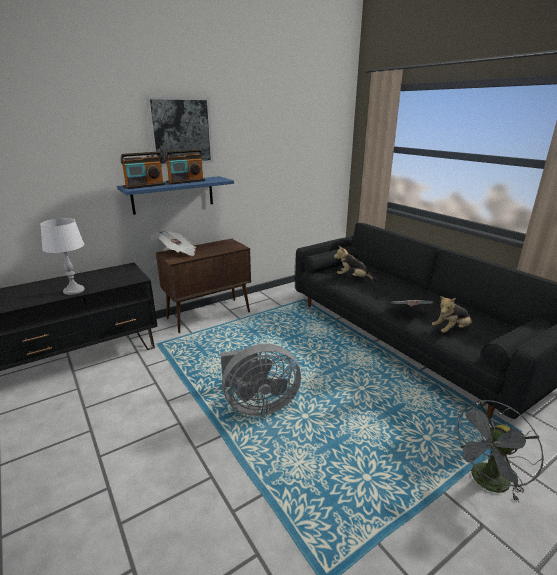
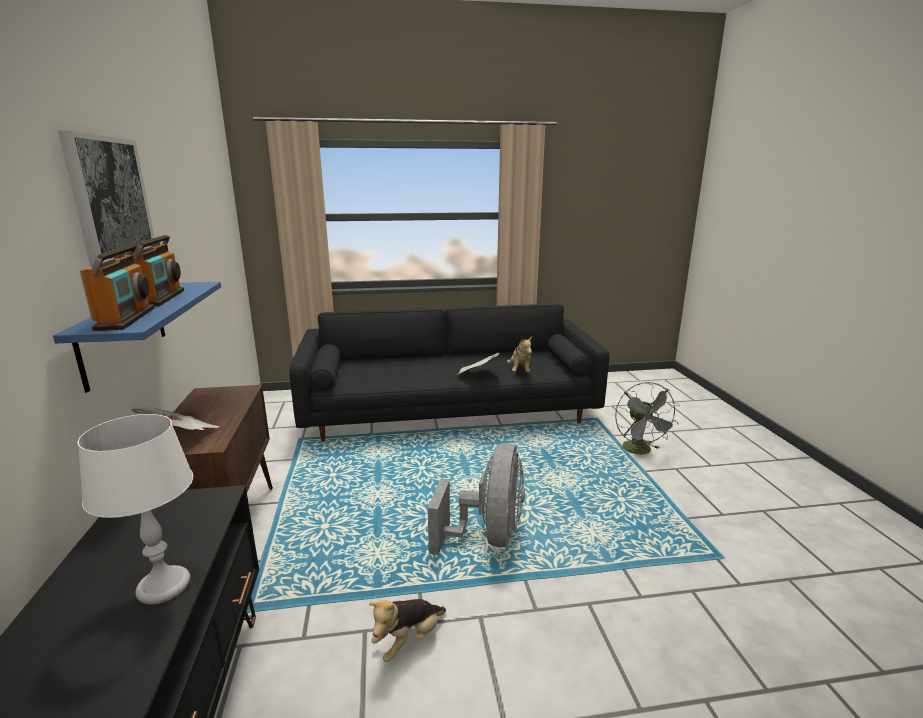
camera: 65 degrees left, 5 degrees down
(353, 278) = (374, 374): plush toy -> plush toy (408, 640)

